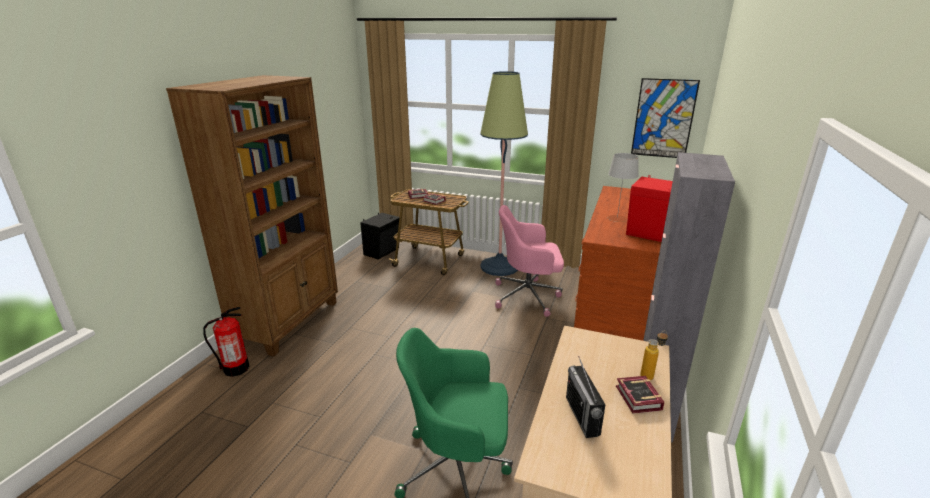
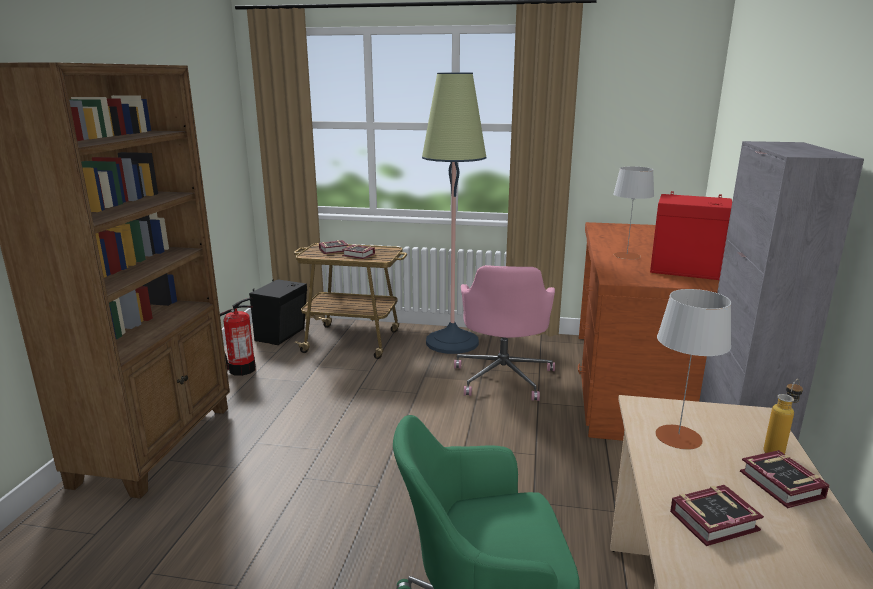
camera: 10 degrees left, 5 degrees down
(236, 368) = (77, 525): fire extinguisher -> fire extinguisher (242, 369)
(528, 296) = (503, 376): pink office chair -> pink office chair turned 75 degrees counterclockwise
(582, 416) = (718, 521): radio -> book
(588, 359) = (678, 437): none -> grey table lamp
(663, 118) = (659, 130): picture -> none

